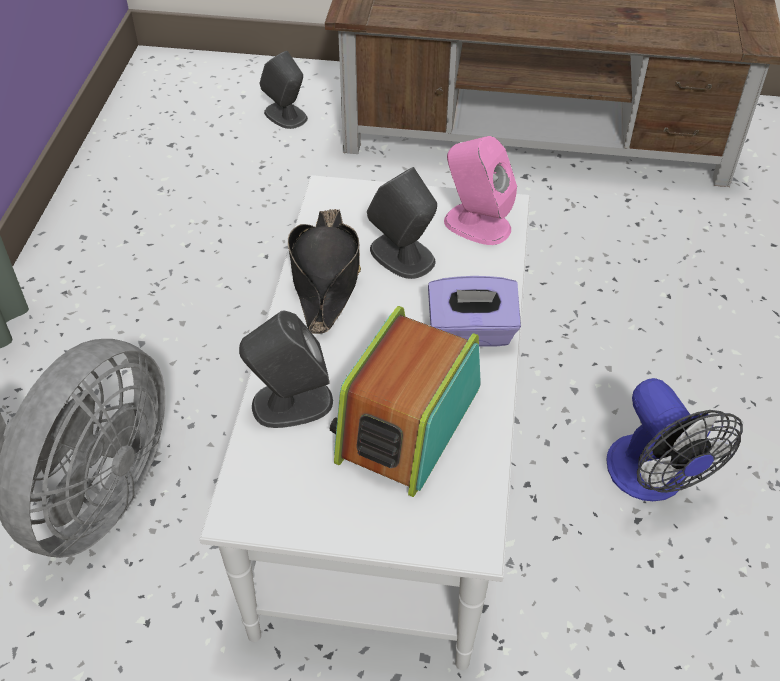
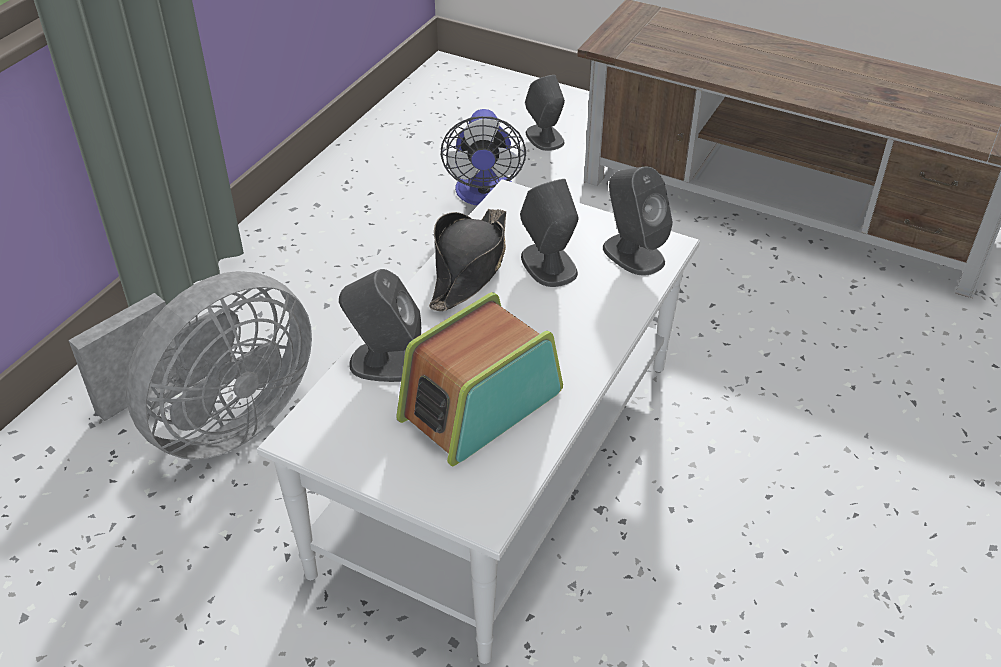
camera: 20 degrees right, 5 degrees down
(471, 332) = (578, 345): purple tissue box -> none
(476, 224) = (632, 254): pink speaker -> grey speaker
(653, 480) = (753, 553): fan -> fan (484, 195)

